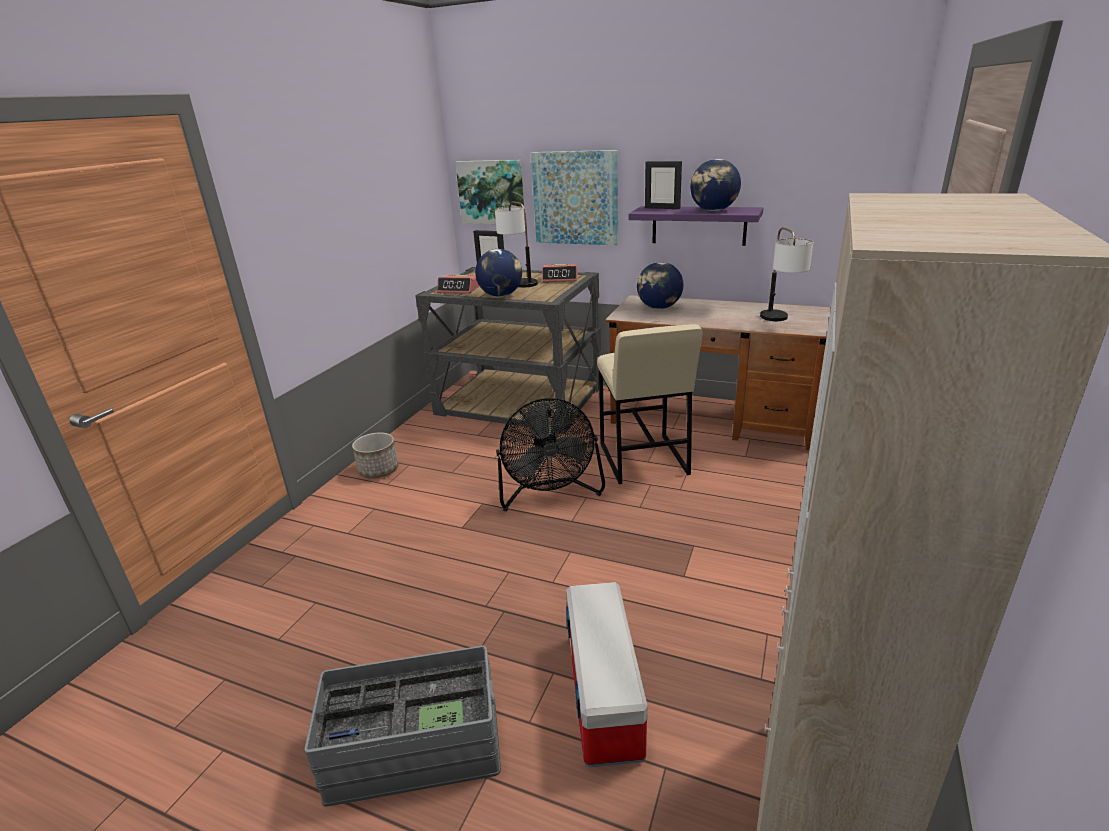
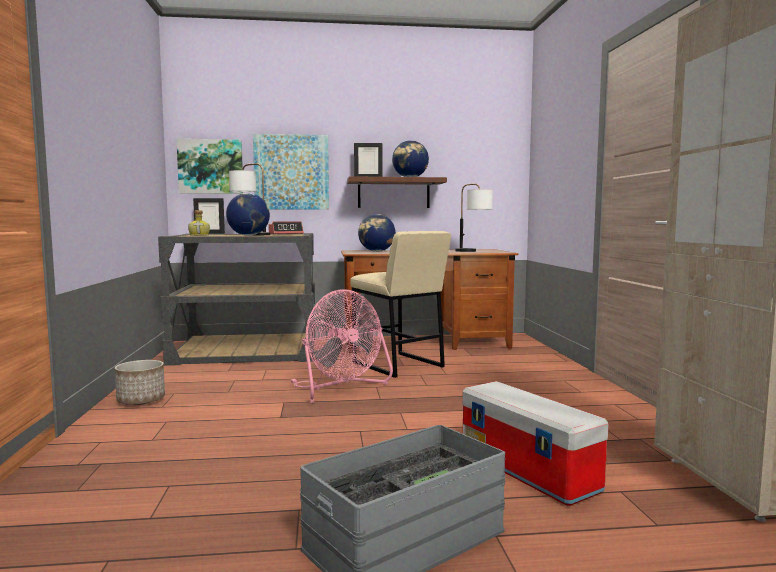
camera: 30 degrees left, 20 degrees down
(459, 290) = (199, 235): alarm clock -> bottle
(545, 492) = (336, 389): black fan -> pink fan
(698, 225) = (393, 193): purple shelf -> brown shelf

